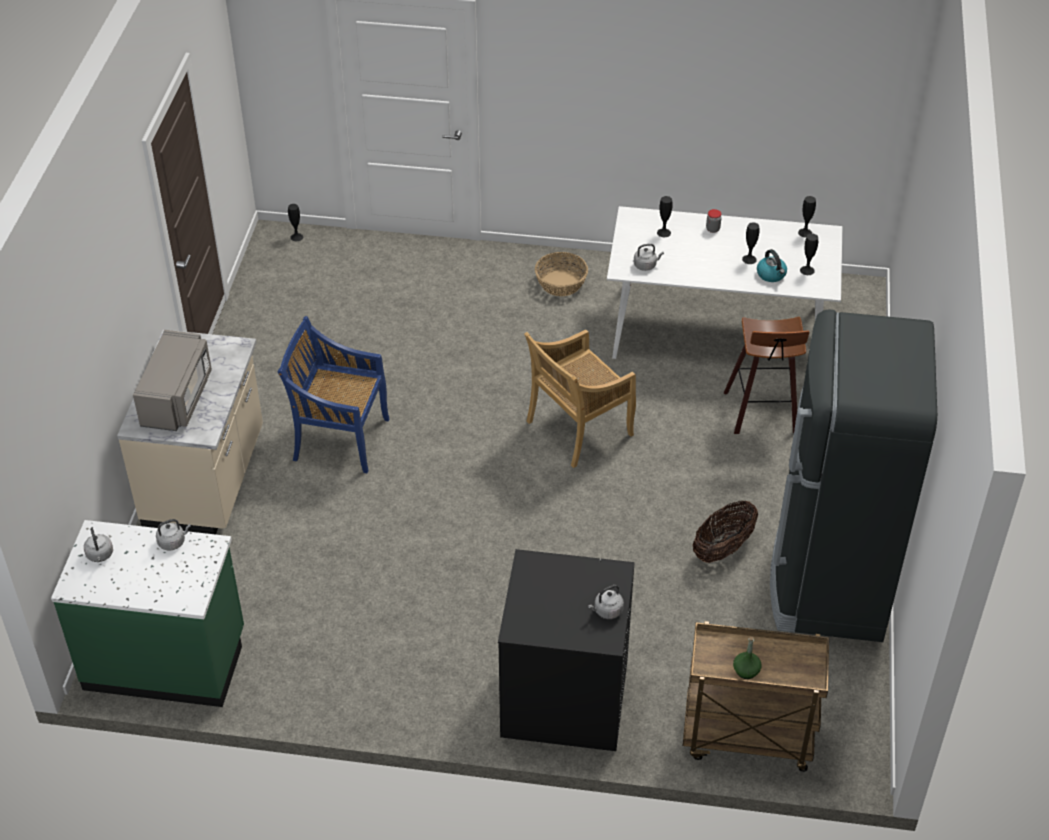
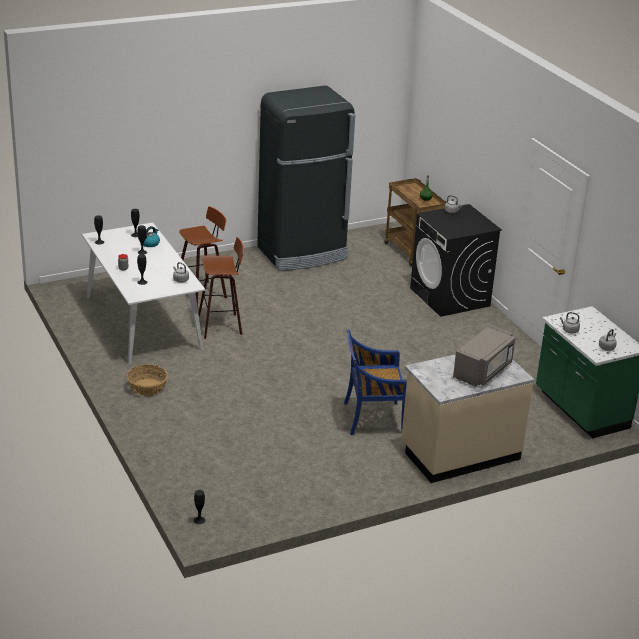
camera: 125 degrees left, 15 degrees down
(177, 398) = (483, 371): grey microwave -> grey microwave turned 150 degrees clockwise
(339, 439) = (372, 418): blue chair -> blue chair turned 105 degrees clockwise
(578, 429) = (275, 343): beige chair -> none
(661, 398) = (221, 325): none -> stool
(723, 548) = (312, 282): basket -> none

